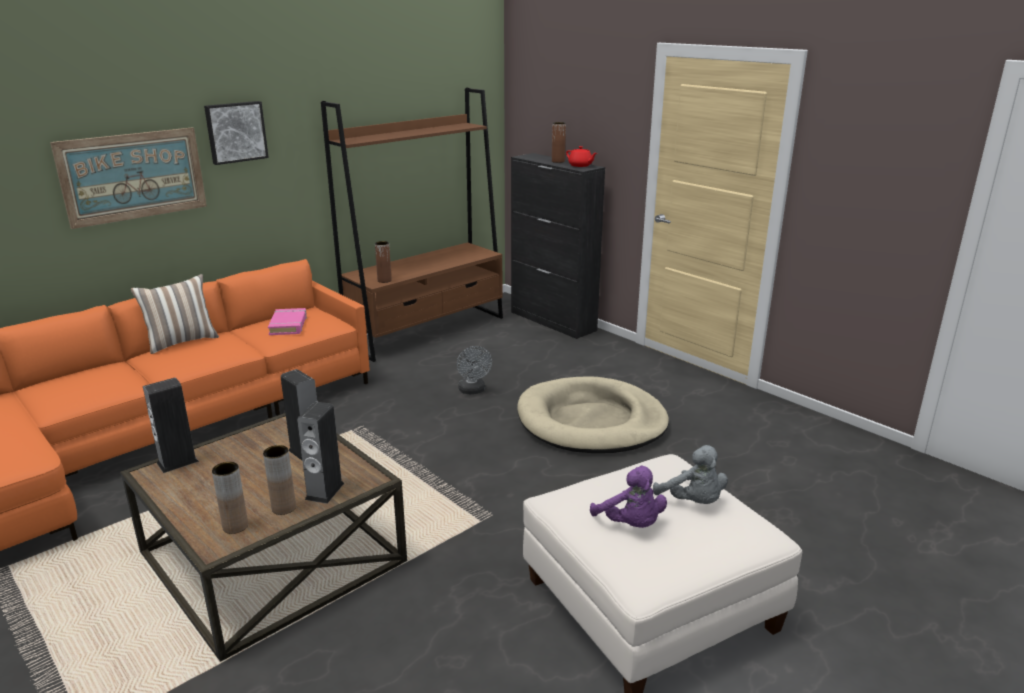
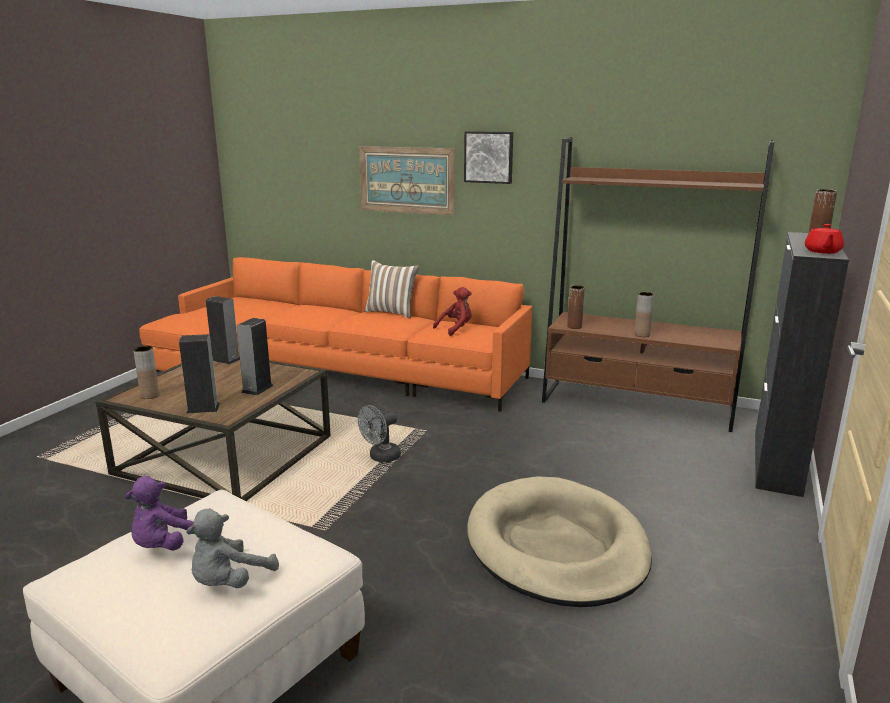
camera: 65 degrees right, 5 degrees down
(284, 508) = (176, 402): brown vase -> brown vase (642, 335)
(288, 325) = (456, 329): pink book -> red plush toy
(473, 391) = (544, 460): grey fan -> grey fan (381, 458)

